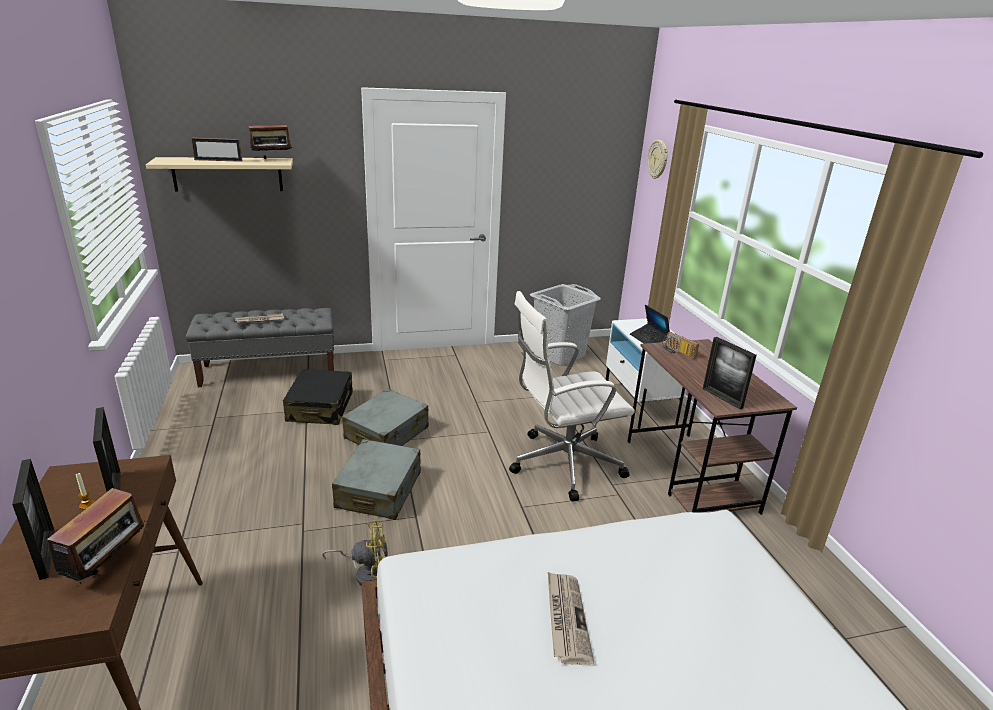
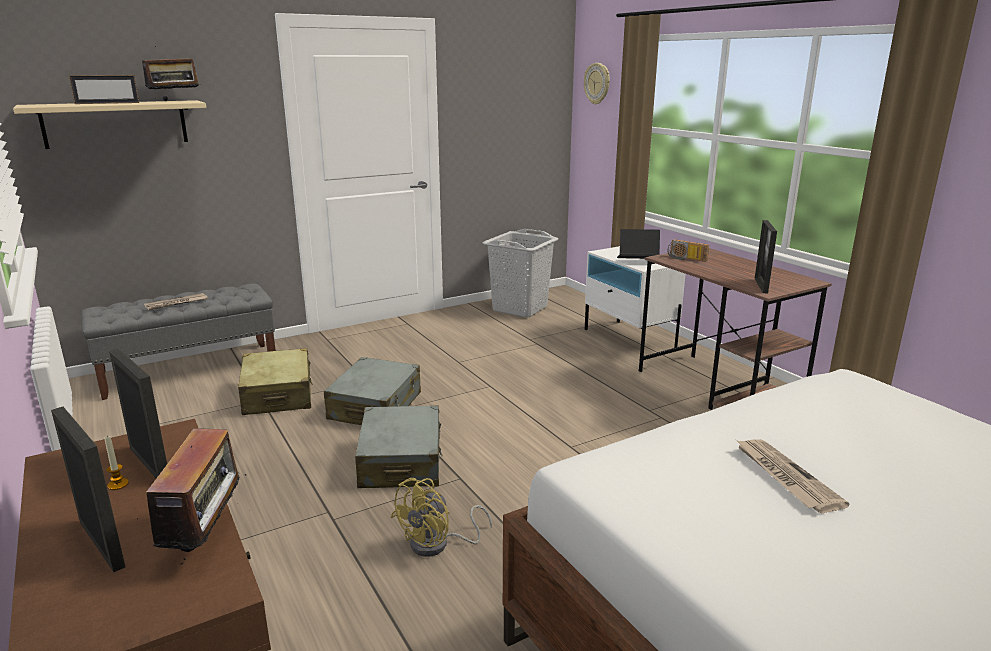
camera: 15 degrees left, 5 degrees down
(320, 407) = (278, 395): black suitcase -> beige suitcase
(366, 573) = (438, 544): yellow fan -> yellow fan turned 150 degrees clockwise
(562, 464) = (587, 401): white office chair -> none
(649, 339) = (637, 261): laptop -> laptop turned 135 degrees clockwise
(722, 398) = (761, 285): picture frame -> picture frame turned 60 degrees clockwise

